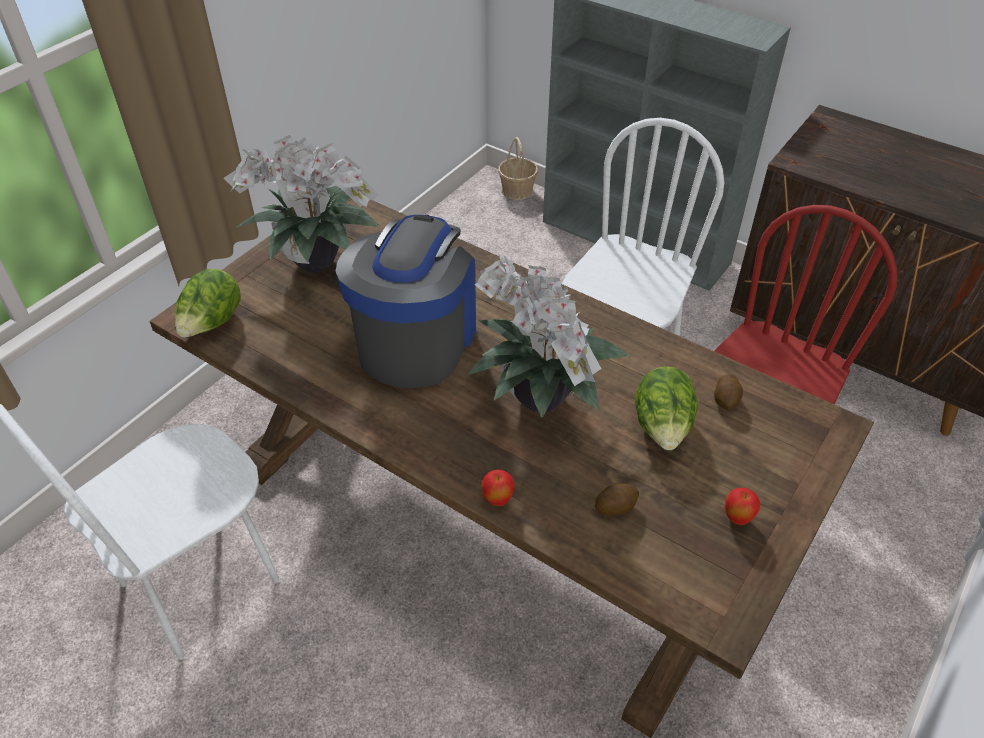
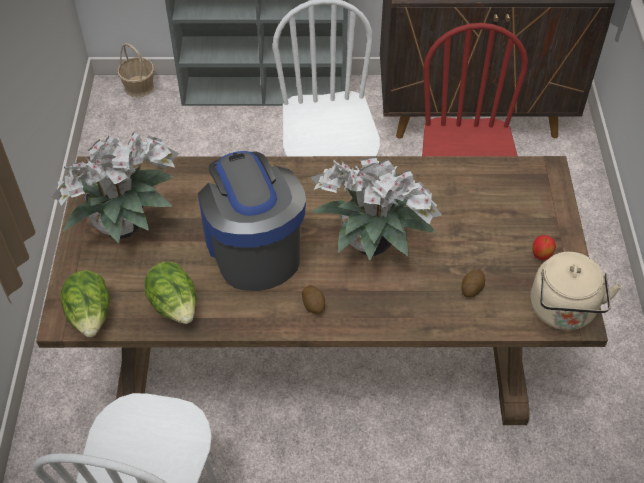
camera: 35 degrees left, 5 degrees up
(497, 500) = (402, 324): apple -> none
(662, 428) = (457, 223): lettuce -> lettuce (175, 306)
(710, 600) = (563, 312): none -> beige kettle
(726, 400) = (479, 185): potato -> potato (314, 305)

